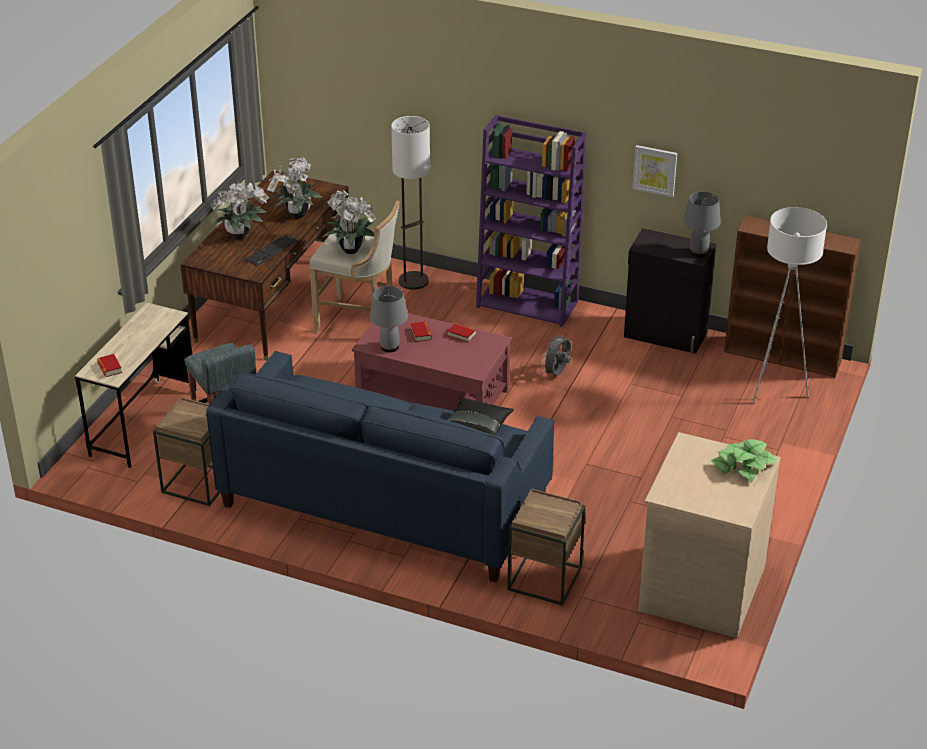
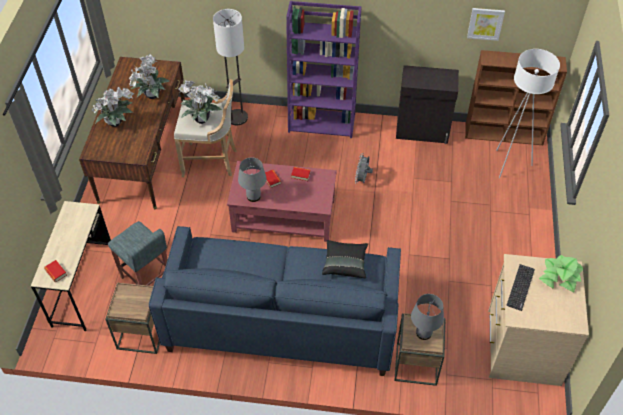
camera: 15 degrees left, 15 degrees up
(271, 250) = (144, 132): keyboard -> keyboard (520, 287)
(655, 170) = (413, 26): picture -> picture (485, 23)
(699, 252) = (450, 79): grey table lamp -> grey table lamp (424, 333)

